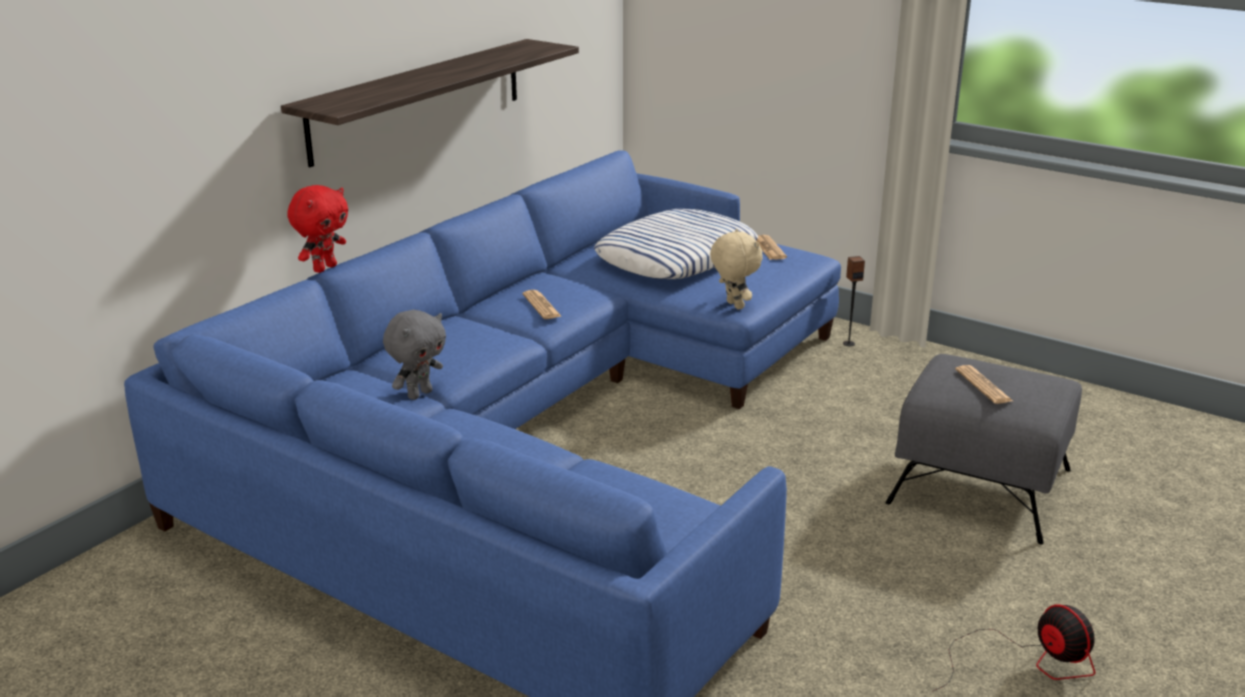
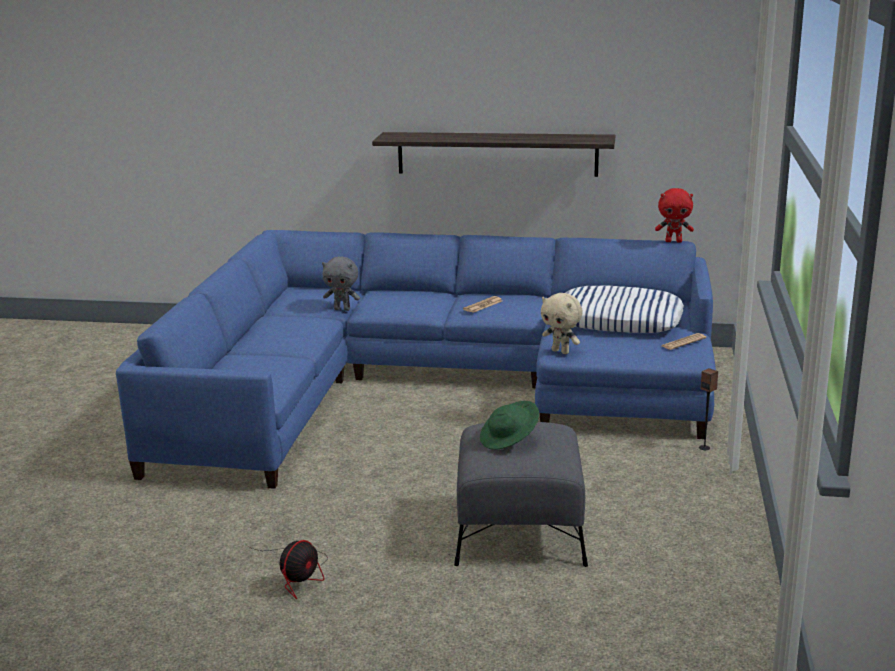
camera: 65 degrees right, 5 degrees down
(324, 268) = (377, 231): red plush toy -> red plush toy (674, 241)
(733, 305) = (561, 351): beige plush toy -> beige plush toy turned 90 degrees clockwise
(983, 385) = (509, 440): newspaper -> green hat

